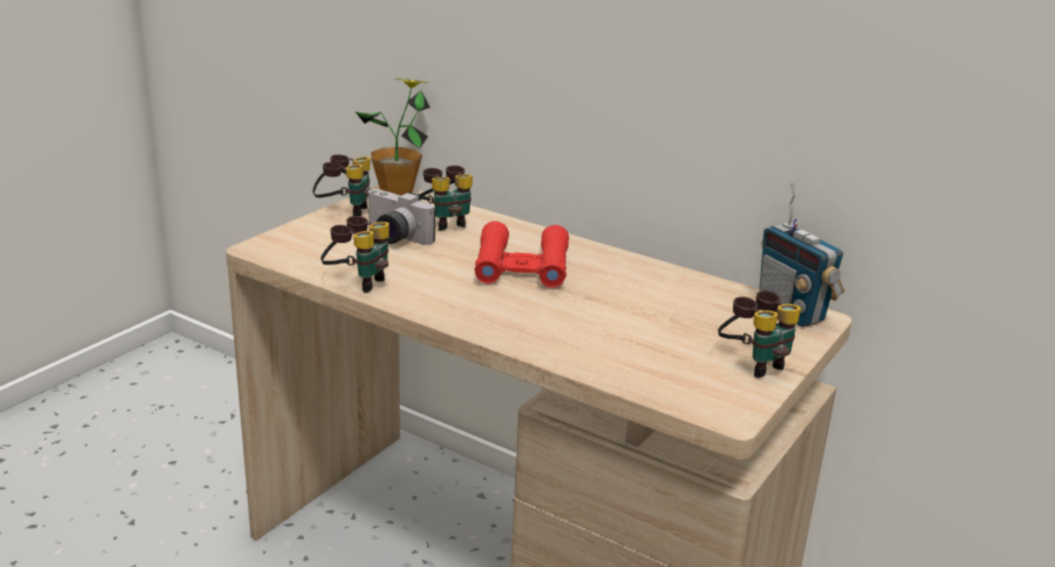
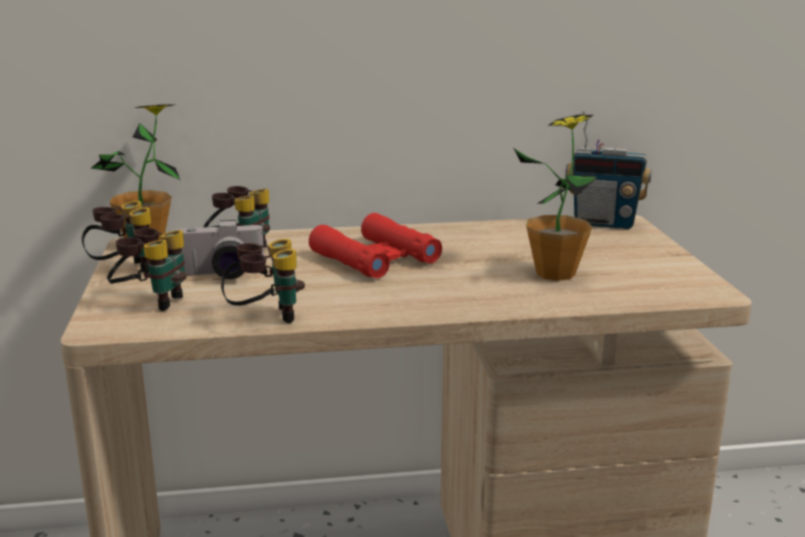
camera: 40 degrees left, 5 degrees down
(633, 338) = (555, 273): none -> potted plant
(754, 363) = (654, 259): binoculars -> binoculars (152, 301)

